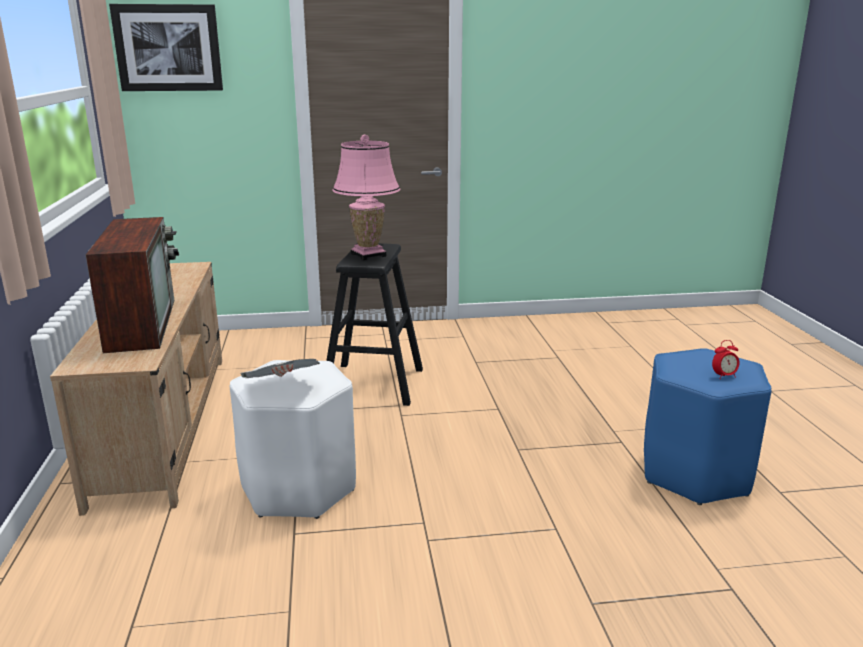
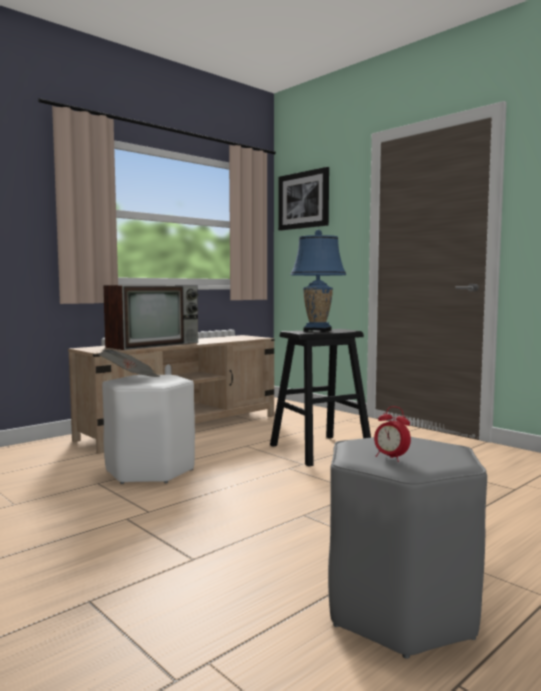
camera: 55 degrees right, 15 degrees down
(368, 255) = (317, 331): pink table lamp -> blue table lamp
(694, 474) = (401, 609): blue stool -> grey stool

